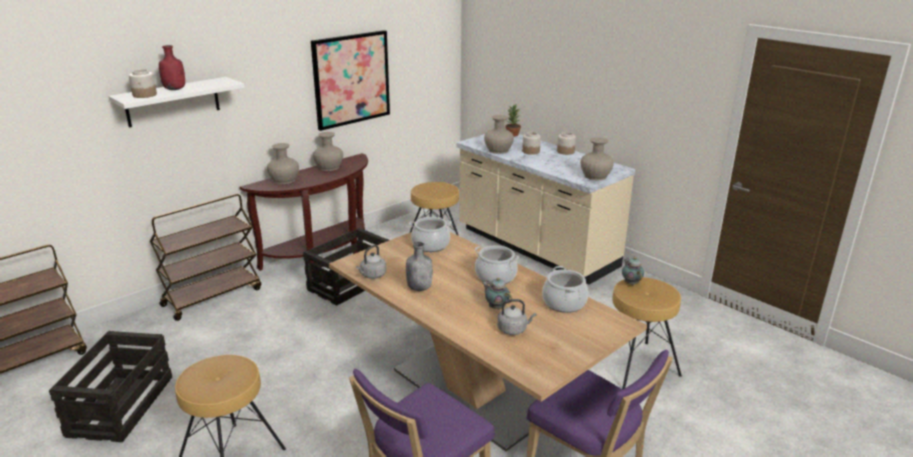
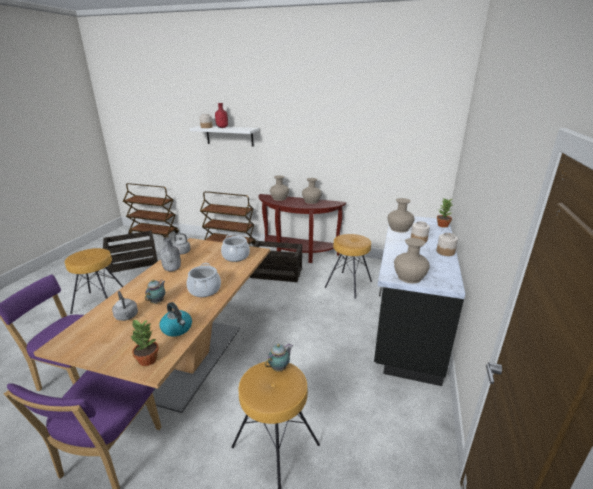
camera: 60 degrees right, 0 degrees up
(351, 79) = (345, 148): picture -> none
(535, 248) = (406, 325): beige counter -> black counter
(564, 303) = (177, 329): cooking pot -> kettle
(607, 325) = (147, 360): none -> potted plant

